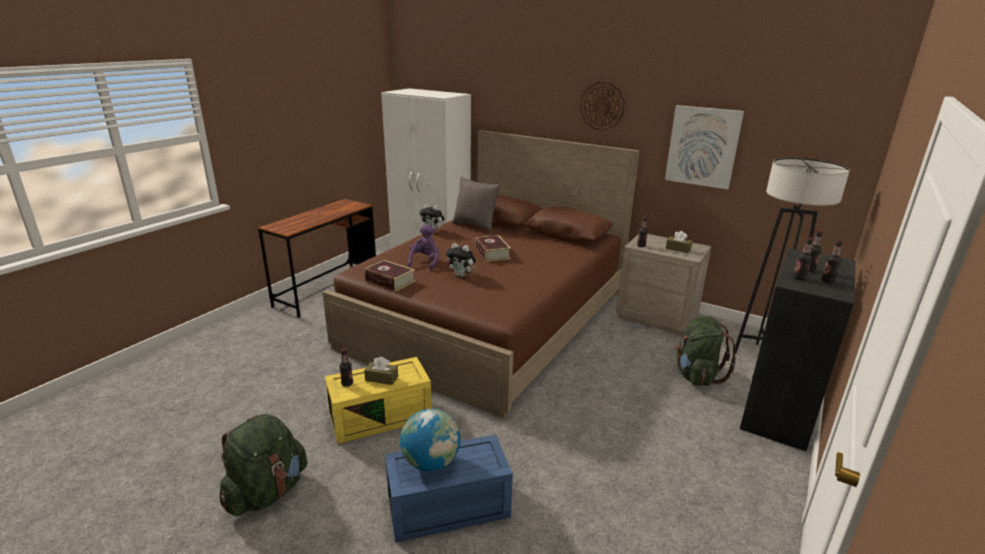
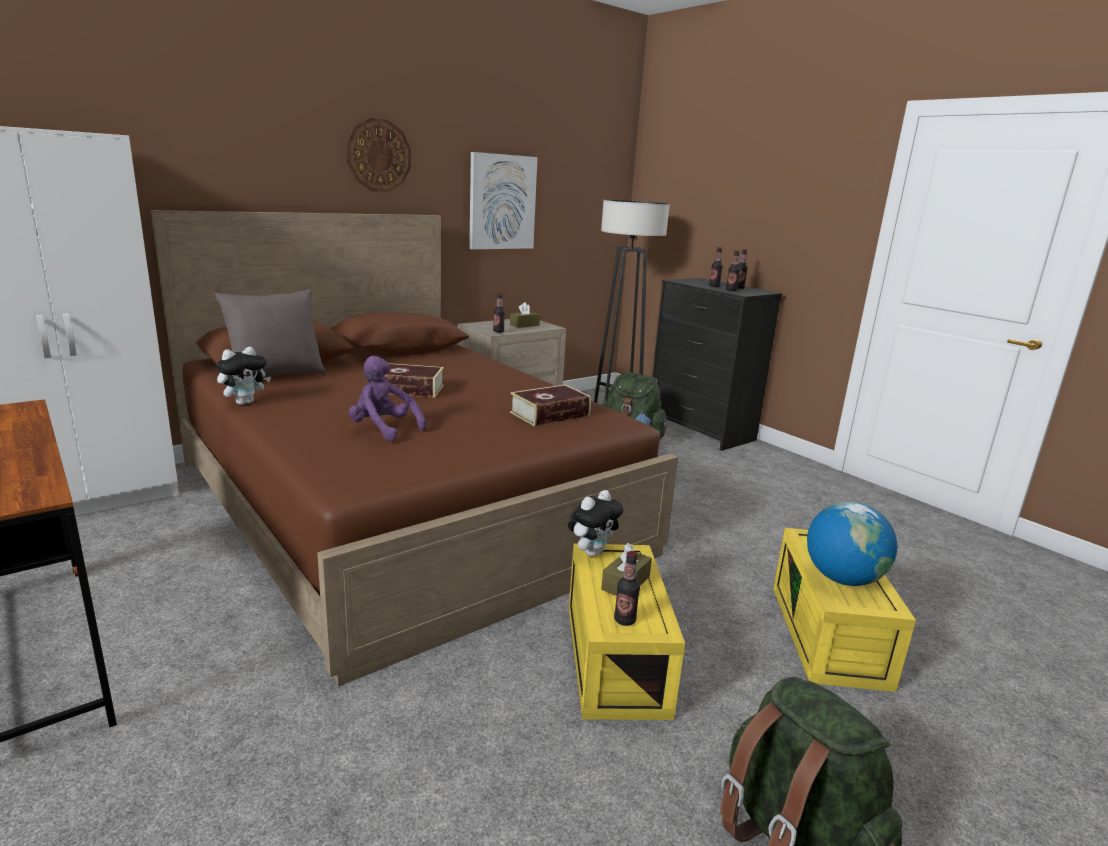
camera: 70 degrees left, 5 degrees down
(390, 281) = (432, 464): book -> book (550, 414)
(447, 508) = (831, 636): blue storage box -> yellow storage box
(461, 275) = (468, 418): plush toy -> plush toy (592, 552)

